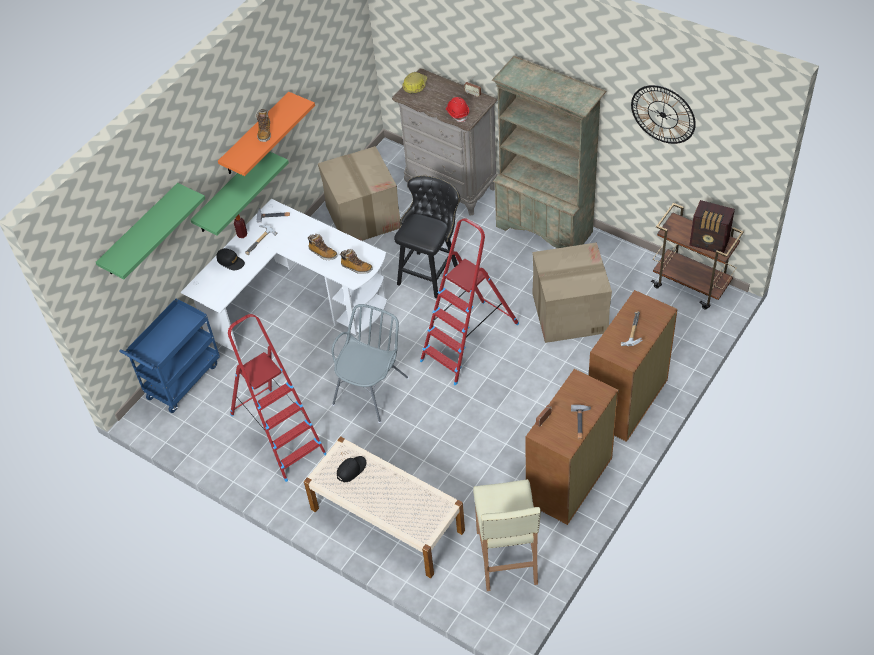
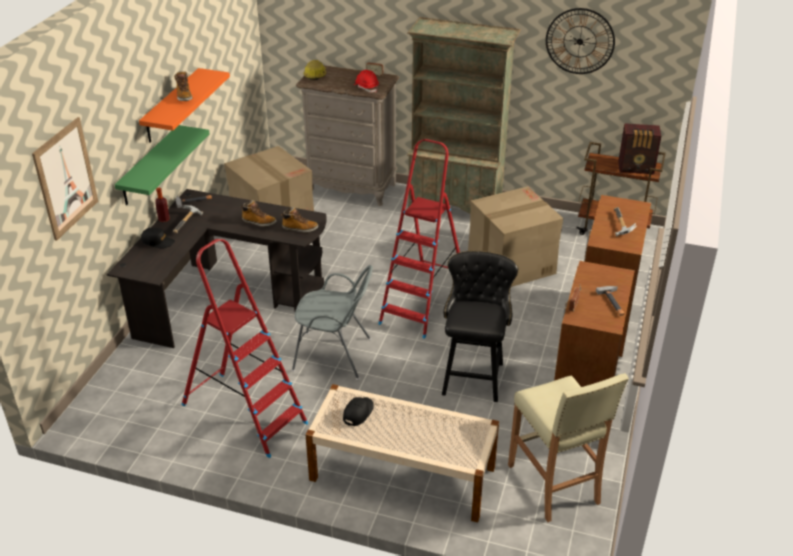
camera: 20 degrees left, 15 degrees down
(140, 231) = (66, 178): green shelf -> picture
(182, 383) = (115, 385): blue cart -> none
(295, 303) = (224, 296): white desk -> black desk
(371, 388) = (335, 355): grey chair -> grey chair turned 90 degrees clockwise
(431, 269) = (358, 250): black stool -> black stool (474, 372)

